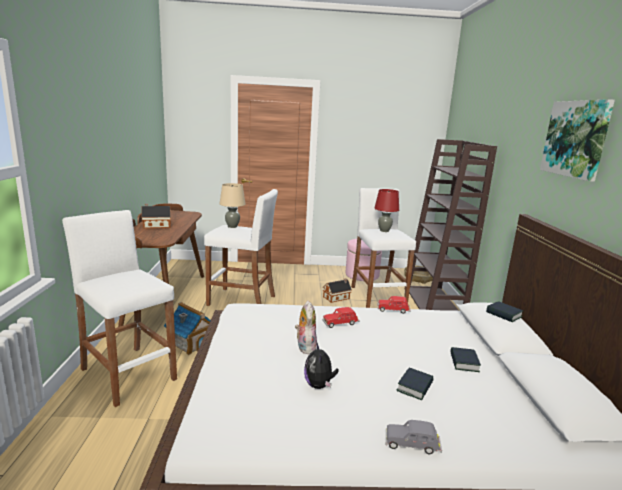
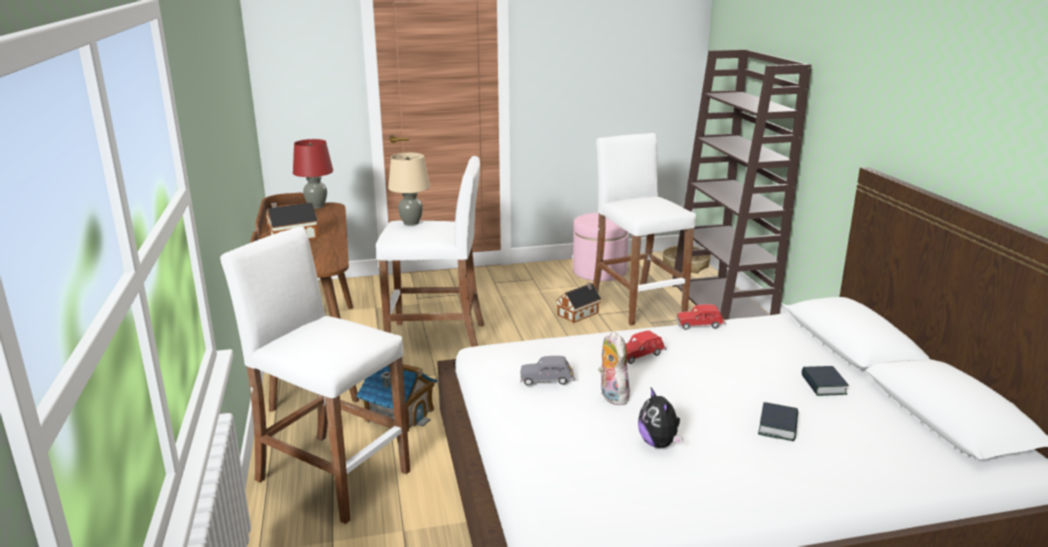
camera: 10 degrees left, 5 degrees up
(384, 231) = (643, 202): red table lamp -> red table lamp (316, 206)
(412, 445) = (806, 495): grey toy car -> grey toy car (547, 380)
(503, 314) = (857, 313): book -> none
(576, 139) = (940, 65): picture -> none

